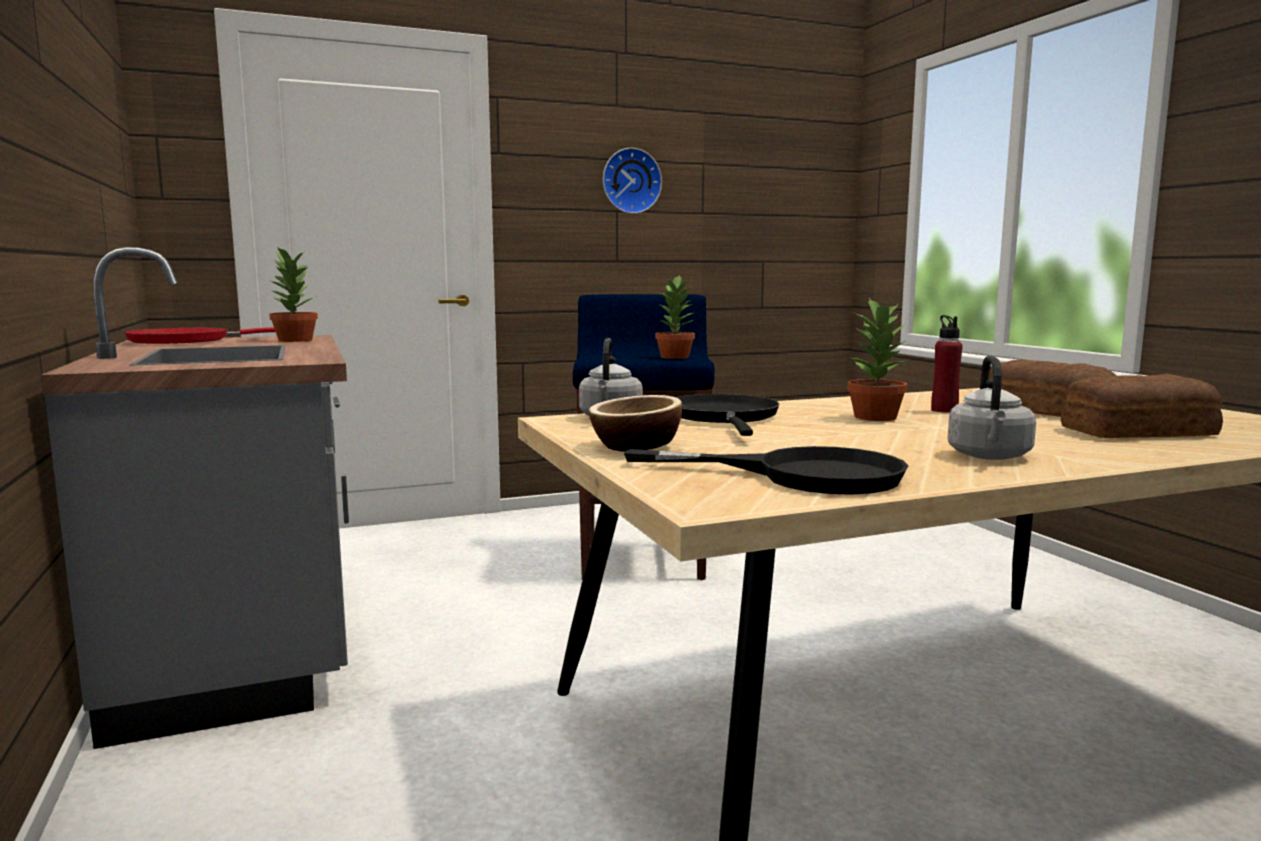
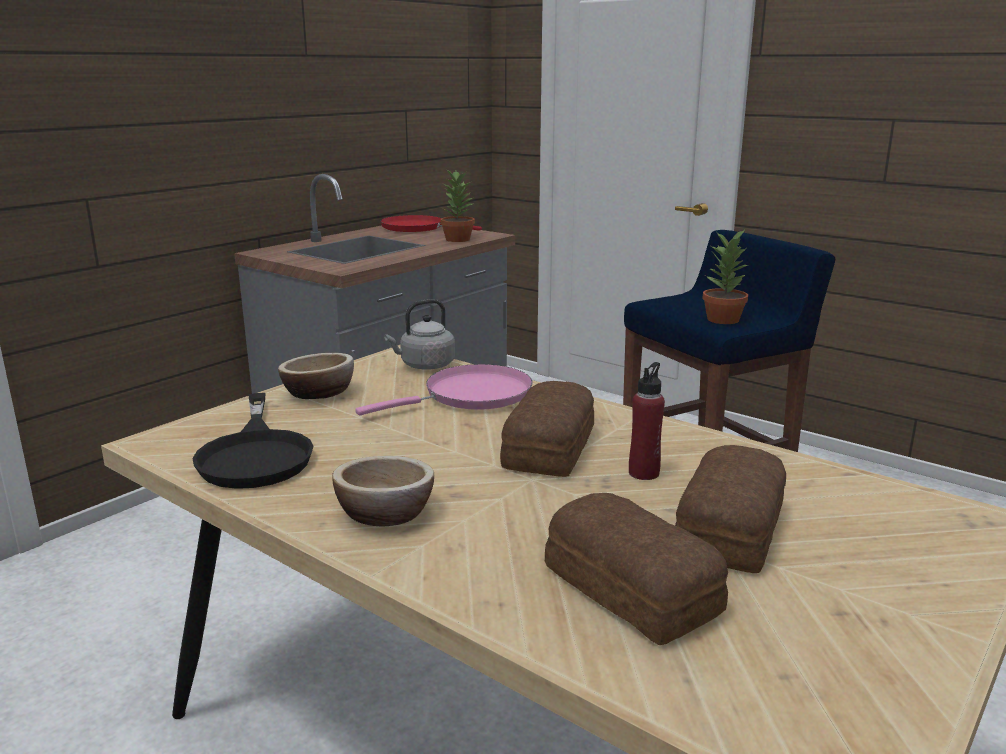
camera: 60 degrees right, 10 degrees up
(630, 181) = (915, 82): wall clock -> none
(723, 417) = (471, 396): black frying pan -> pink frying pan
(875, 417) = (552, 447): potted plant -> bread
(989, 457) = (385, 513): grey kettle -> bowl

